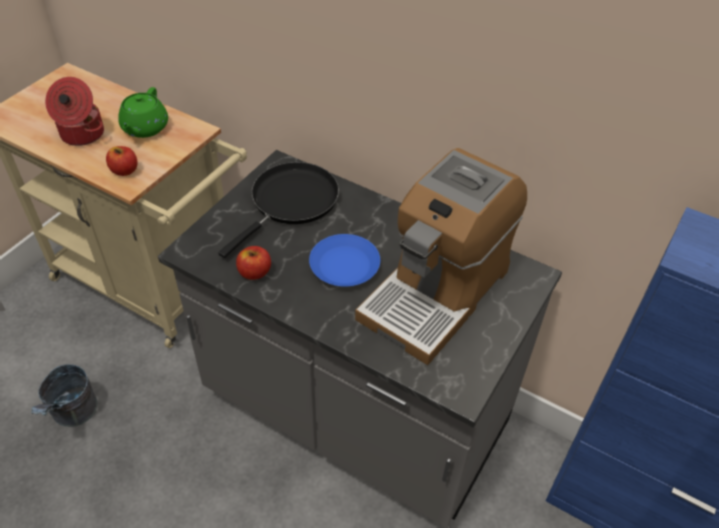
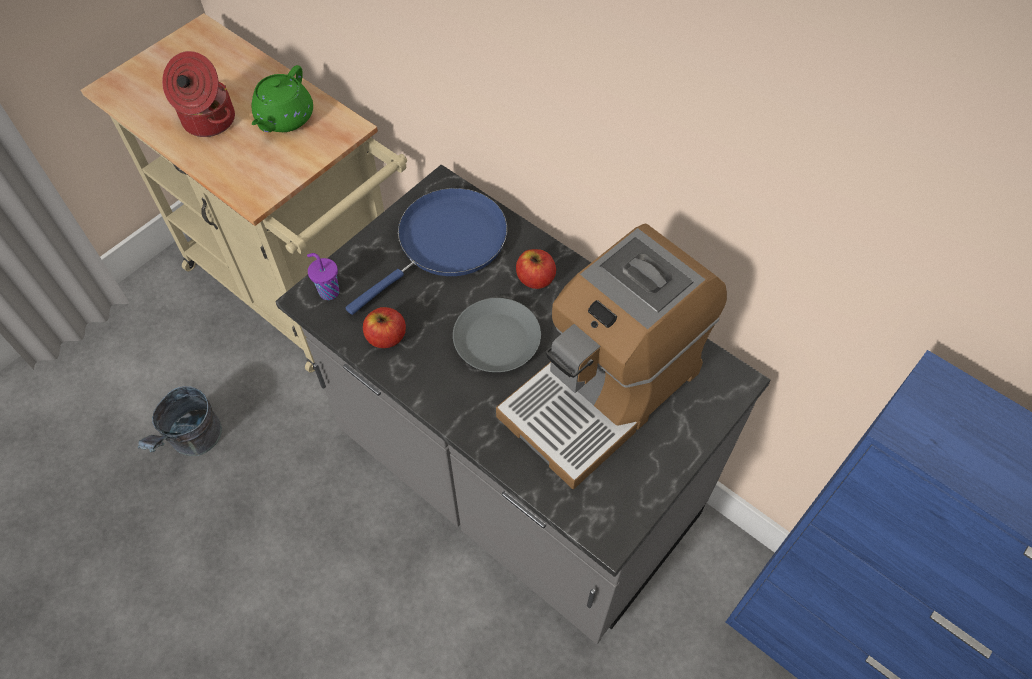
camera: 10 degrees right, 10 degrees up
(124, 170) = (252, 178): apple -> apple (535, 279)
(201, 244) = (328, 291): none -> purple cup
(291, 202) = (446, 243): black frying pan -> blue frying pan
(344, 265) = (496, 339): blue plate -> grey plate

